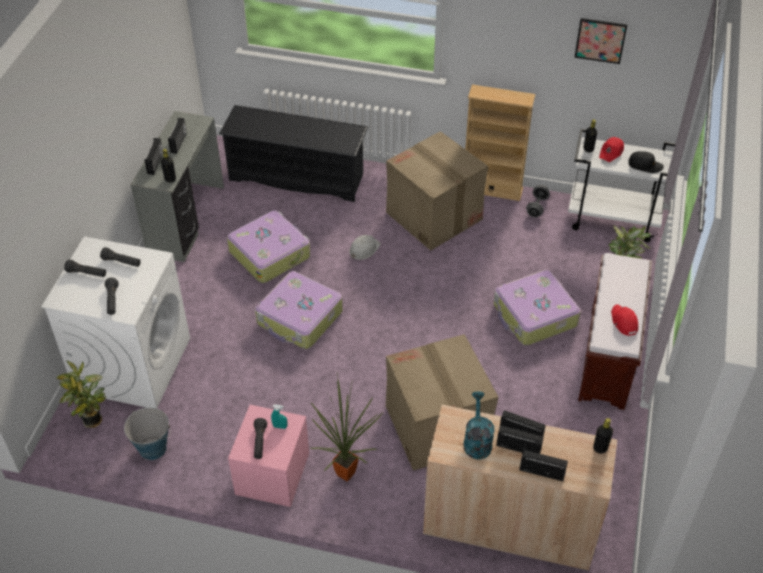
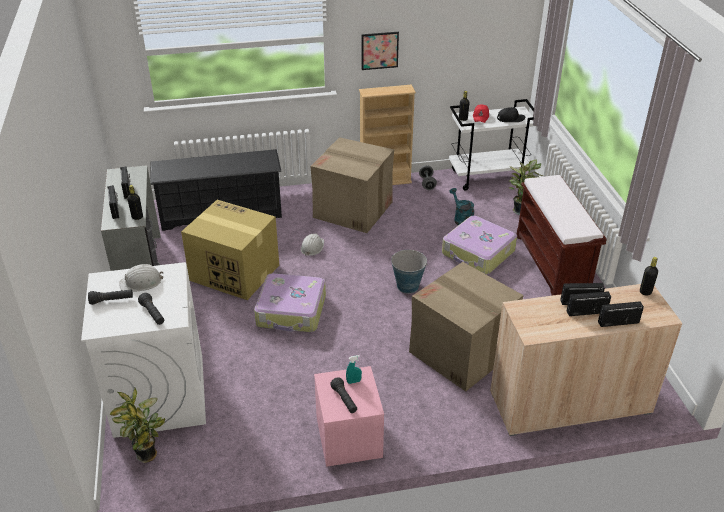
camera: 25 degrees left, 10 degrees down
(122, 262) = (141, 282): black flashlight -> white hard hat
(152, 448) = (222, 457): bucket -> bucket (407, 286)
(270, 253) = (233, 272): suitcase -> cardboard box
(348, 472) = (413, 412): potted plant -> none
(477, 441) = (551, 318): turquoise watering can -> turquoise watering can (461, 219)
(600, 40) = (458, 23): picture -> picture (379, 50)
(623, 322) = (575, 217): red cap -> none

